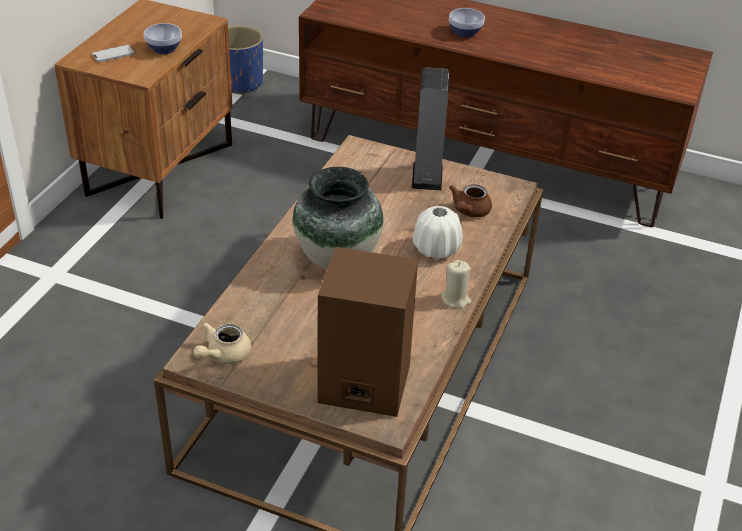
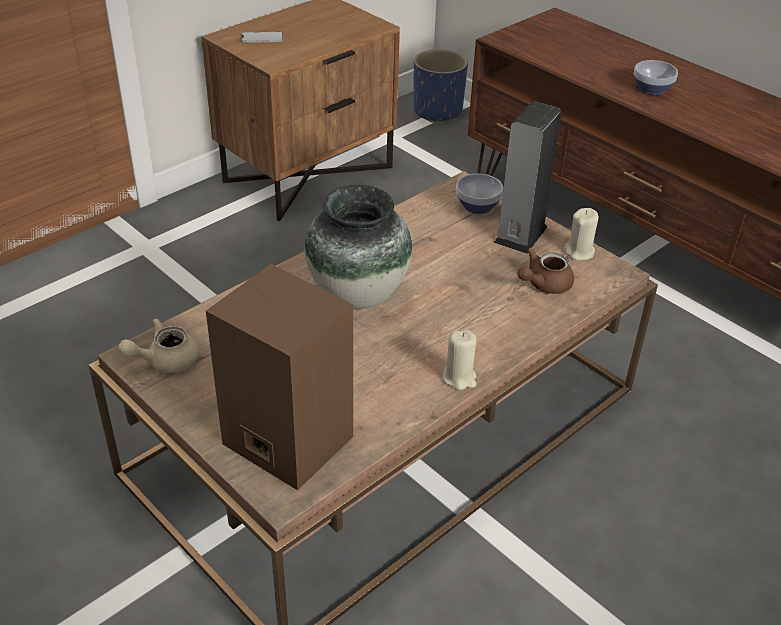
camera: 25 degrees right, 0 degrees up
(163, 49) = (313, 43): bowl -> bowl (476, 207)
(436, 249) = (476, 315): white vase -> none
(478, 179) = (579, 252): none -> beige candle

